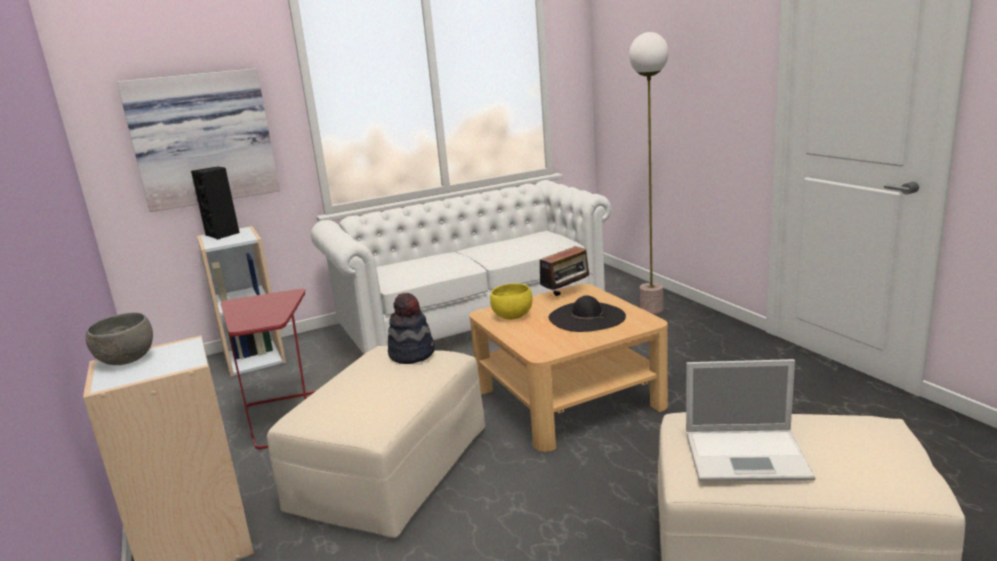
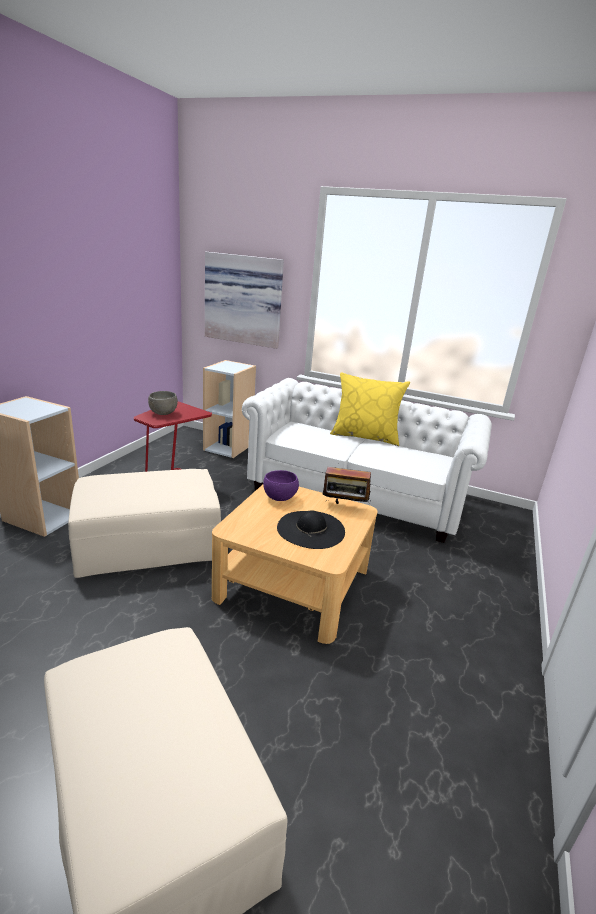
camera: 45 degrees right, 5 degrees up
(126, 360) = (28, 402): grey bowl -> grey bowl (163, 413)
(223, 234) = (232, 364): black speaker -> none
(412, 354) = (190, 482): hat -> none
(456, 248) = (365, 436): none -> yellow pillow
(512, 316) = (280, 497): yellow bowl -> purple bowl
(652, 309) = (486, 572): floor lamp -> none
(748, 455) = (115, 696): laptop -> none

